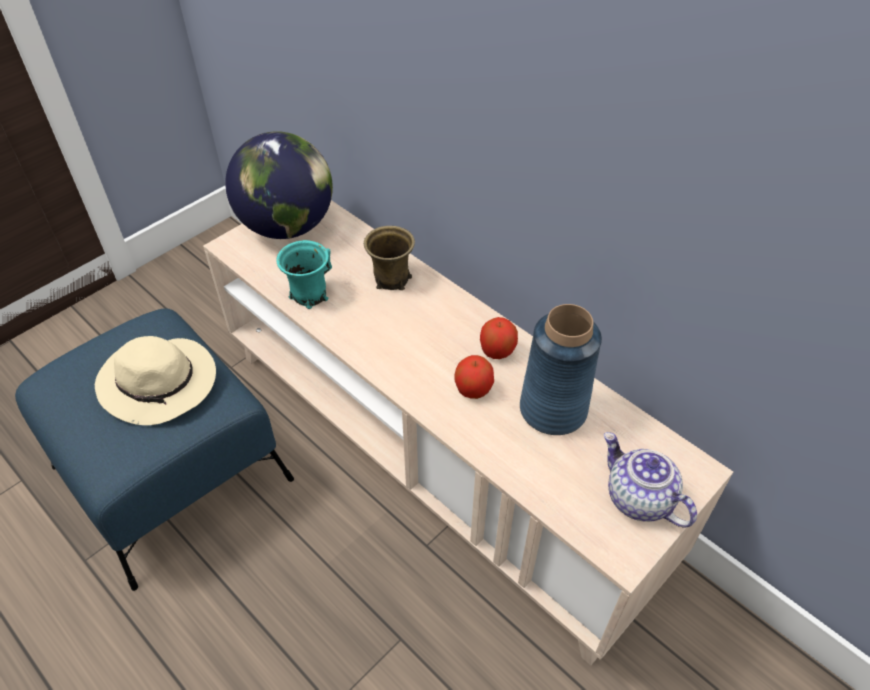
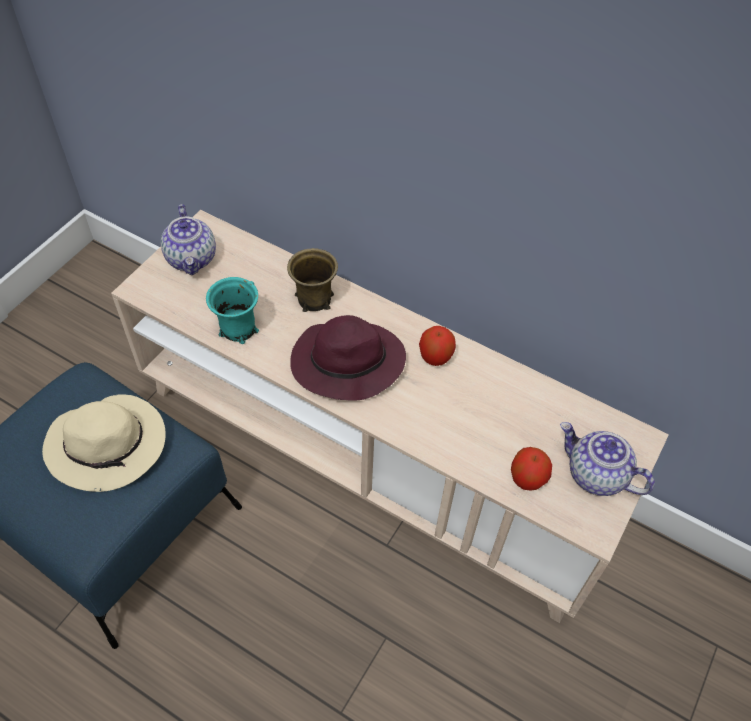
camera: 15 degrees left, 5 degrees up
(287, 226) = (192, 259): globe -> teapot
(403, 343) = (346, 364): none -> purple hat
(473, 389) = (424, 399): apple -> apple (527, 478)
(553, 409) = (501, 404): blue vase -> none

